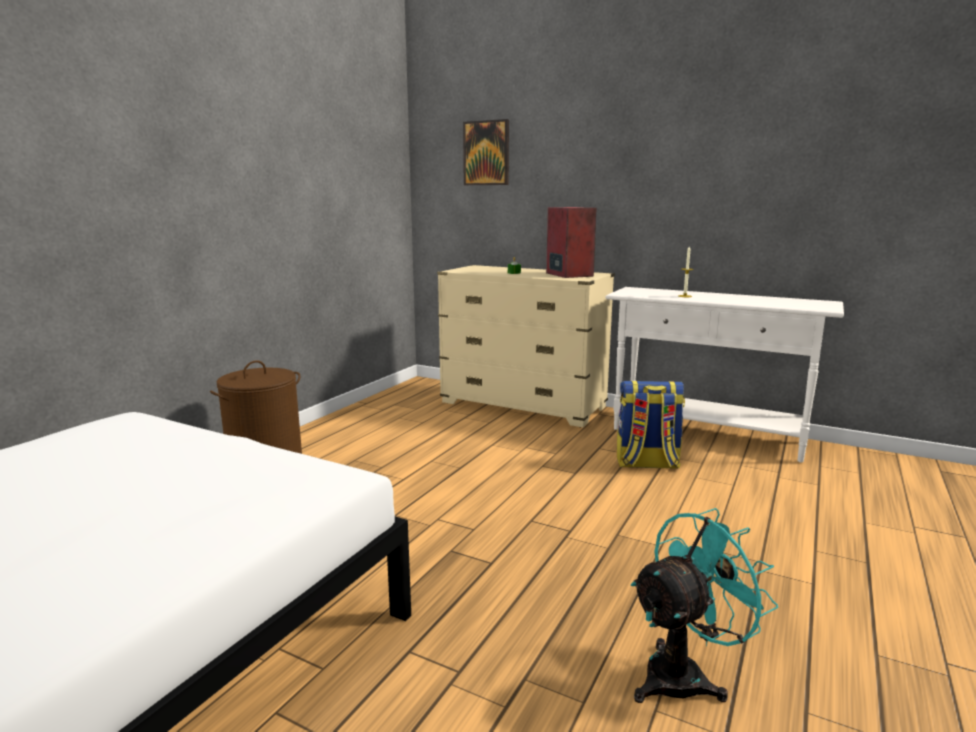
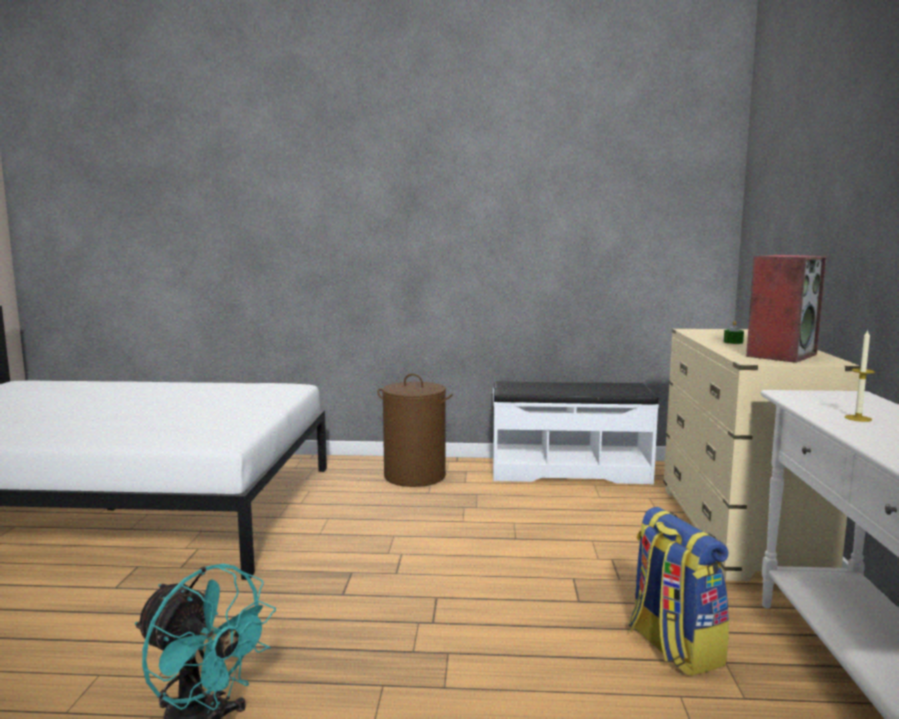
camera: 65 degrees right, 5 degrees down
(359, 417) = (569, 470): none -> white bench
(486, 153) = (786, 179): picture -> none

